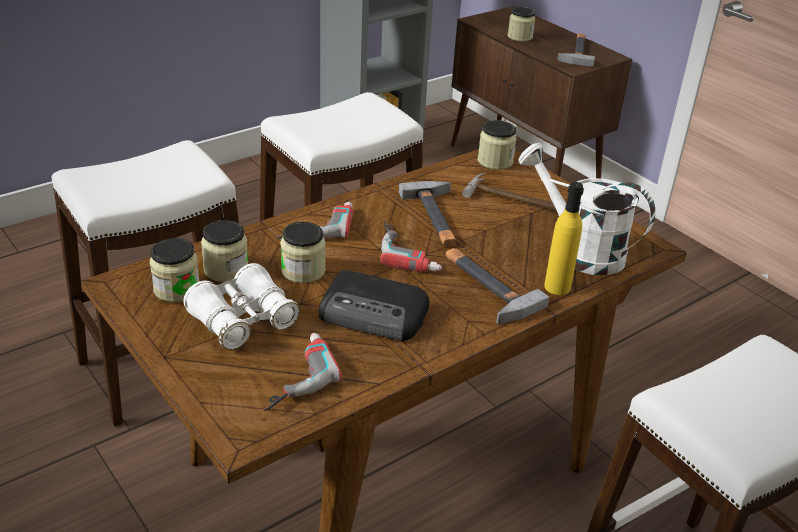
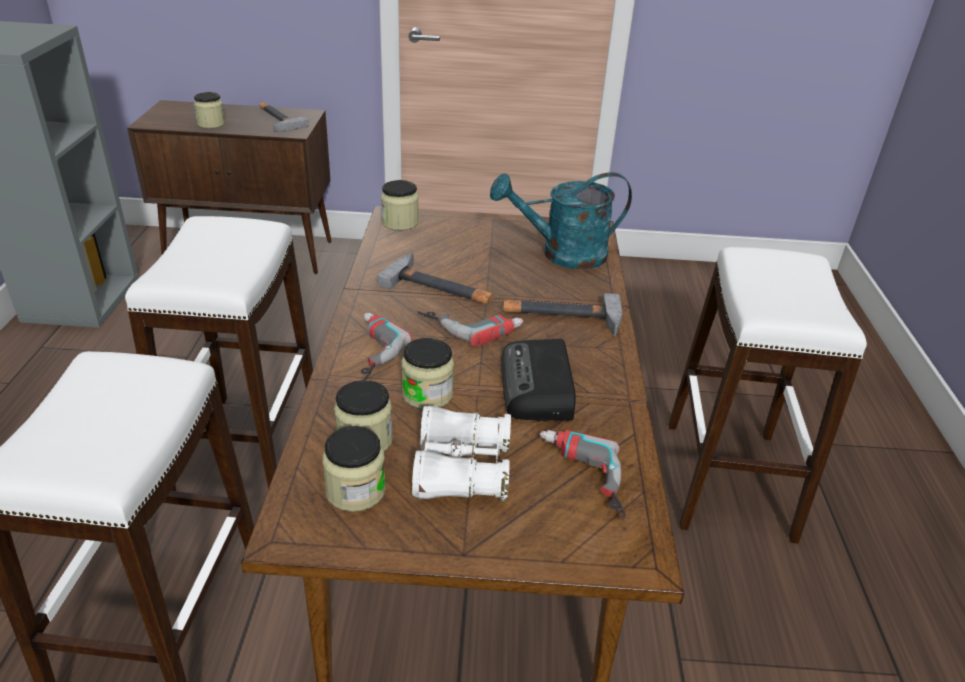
camera: 50 degrees left, 0 degrees up
(374, 314) = (538, 387): radio -> radio turned 120 degrees clockwise
(516, 199) = (465, 243): hammer -> none
(557, 287) = (597, 287): yellow bottle -> none
(578, 250) = (562, 255): white watering can -> turquoise watering can

